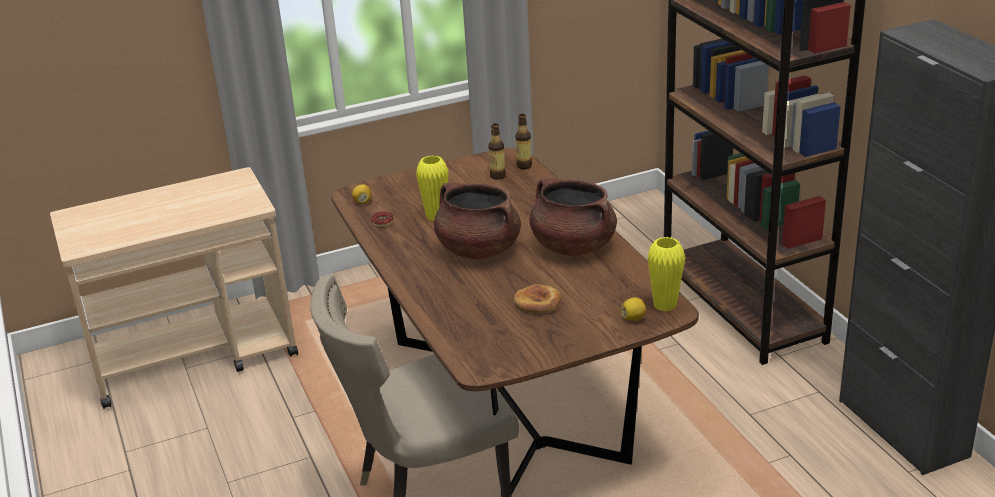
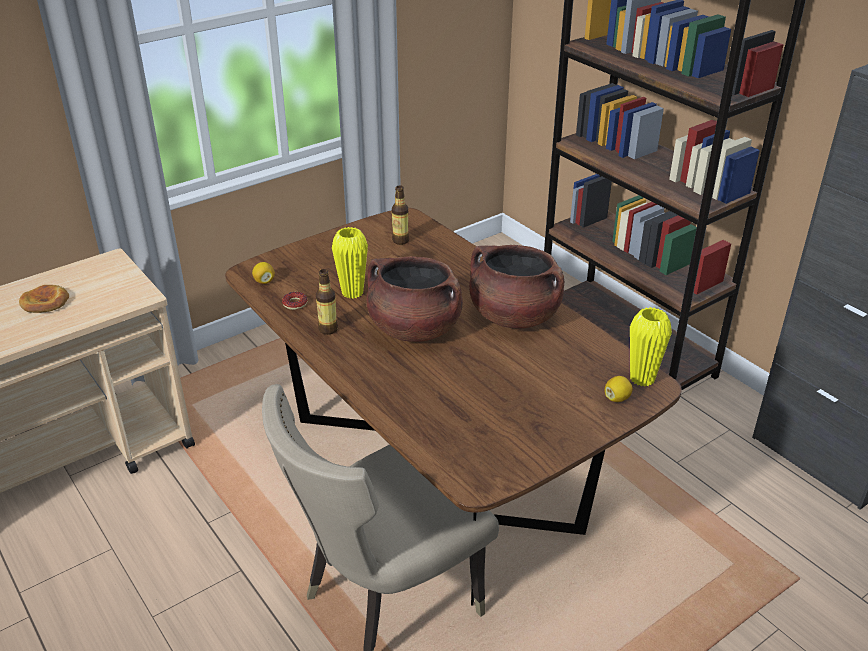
camera: 15 degrees left, 5 degrees up
(524, 166) = (424, 227): bottle -> bottle (328, 329)
(538, 302) = (506, 388): bread -> bread (45, 302)

